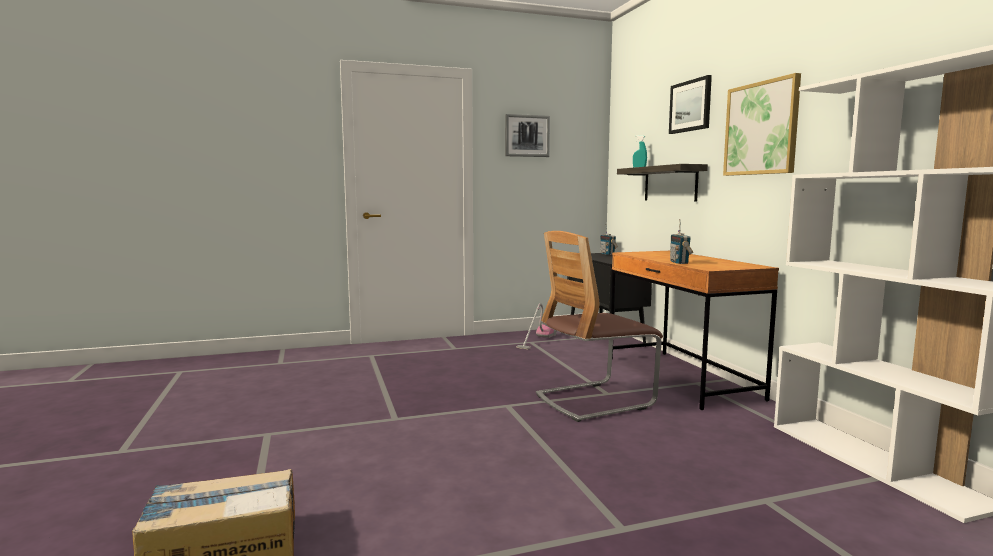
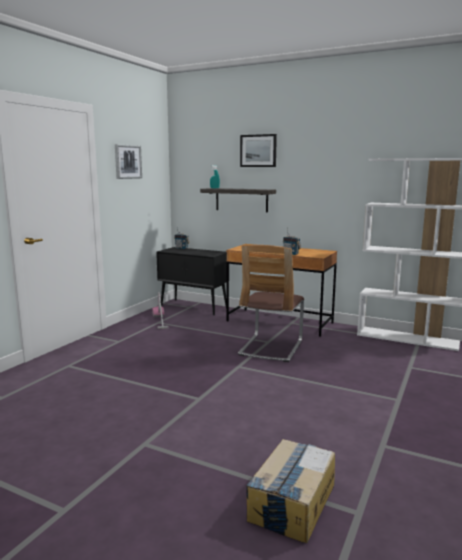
camera: 45 degrees left, 5 degrees up
(761, 128) = (319, 172): picture -> none

